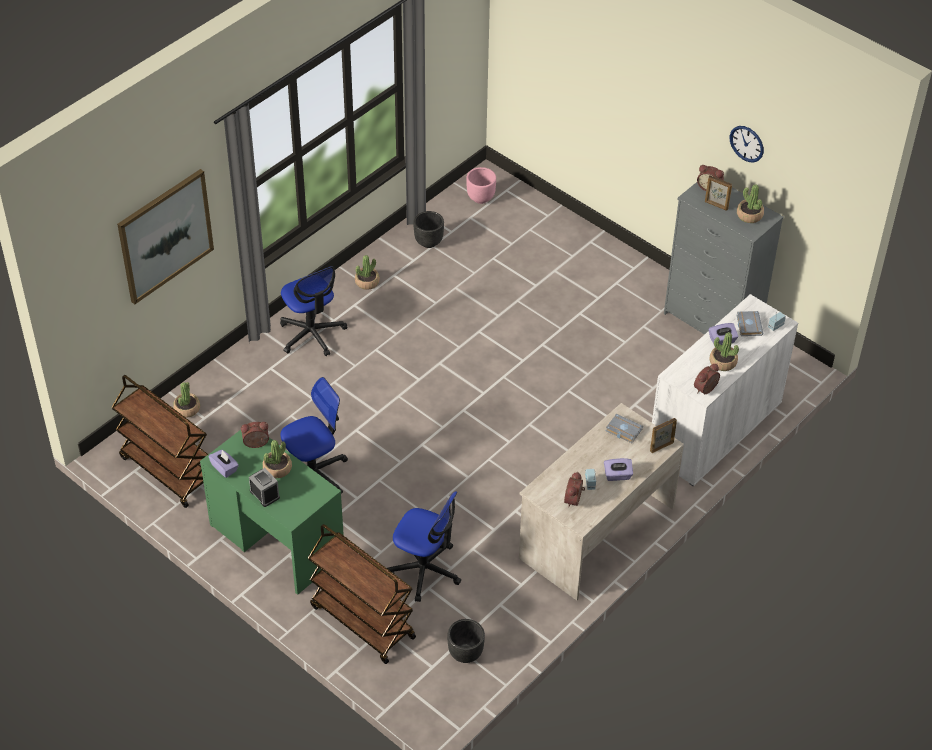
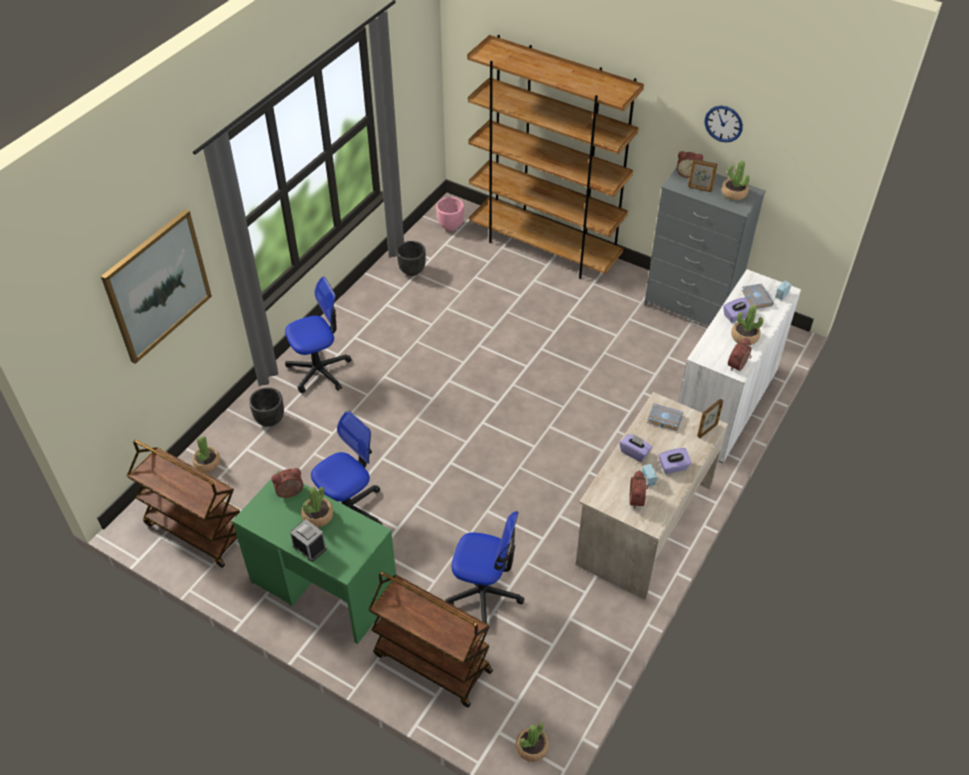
camera: 10 degrees left, 0 degrees up
(224, 468) = (260, 525): purple tissue box -> purple tissue box (634, 452)
(312, 334) = (319, 370): office chair -> office chair turned 75 degrees counterclockwise
(367, 282) = (362, 314): potted plant -> potted plant (531, 747)
(465, 654) = (548, 680): black planter -> black planter (270, 420)
(575, 237) = (545, 248): none -> brown bookcase

